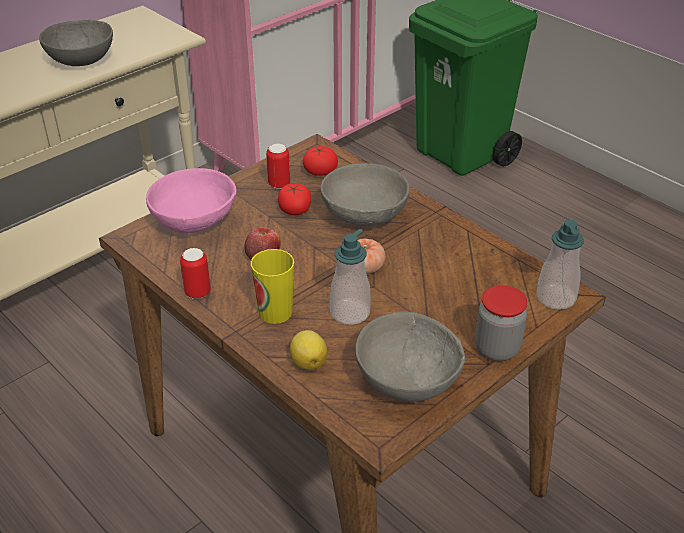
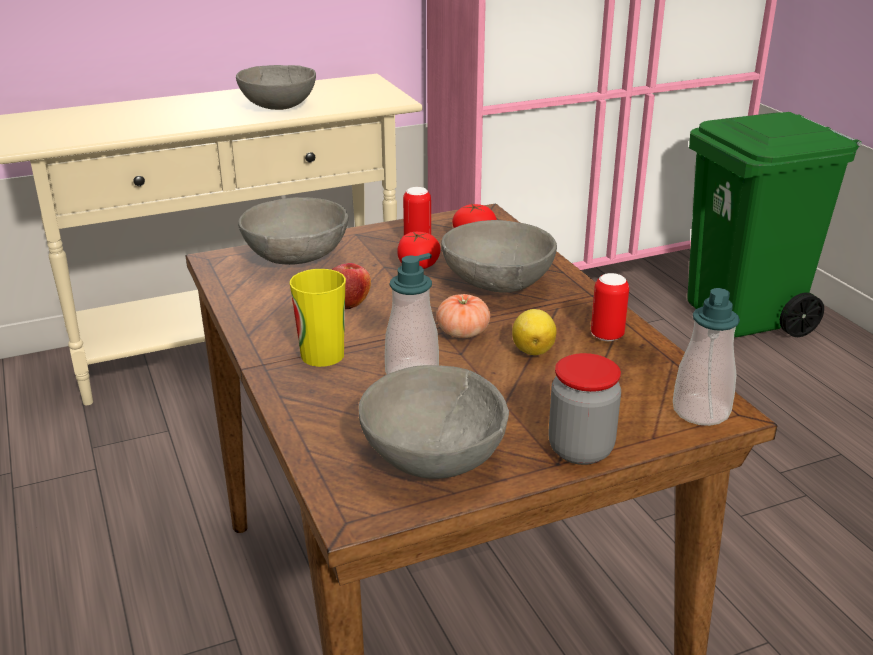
camera: 20 degrees right, 10 degrees down
(195, 222) = (297, 258): pink bowl -> grey bowl
(198, 293) = (249, 320): can -> can (607, 336)
(308, 362) = (324, 411): lemon -> lemon (533, 350)

